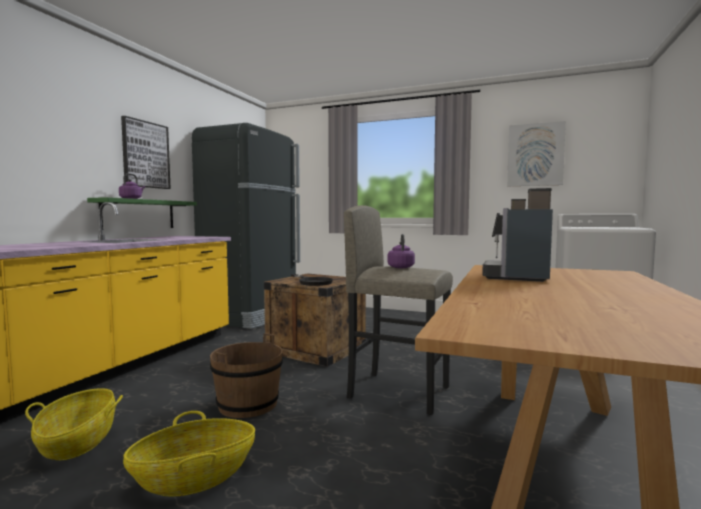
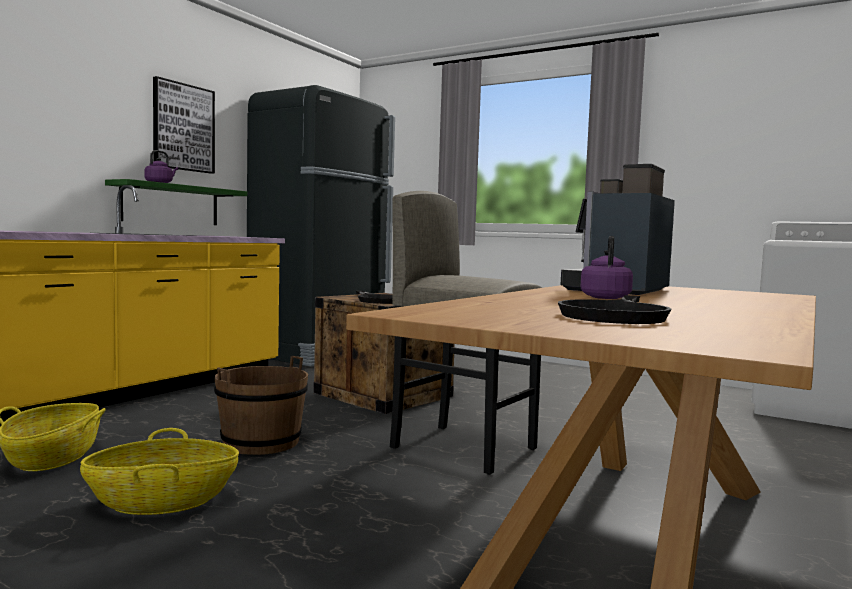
camera: 10 degrees right, 0 degrees up
(401, 267) = (470, 276): purple kettle -> purple kettle (605, 297)
(535, 155) = (741, 131): picture -> none
(595, 314) = (616, 315): none -> black frying pan

